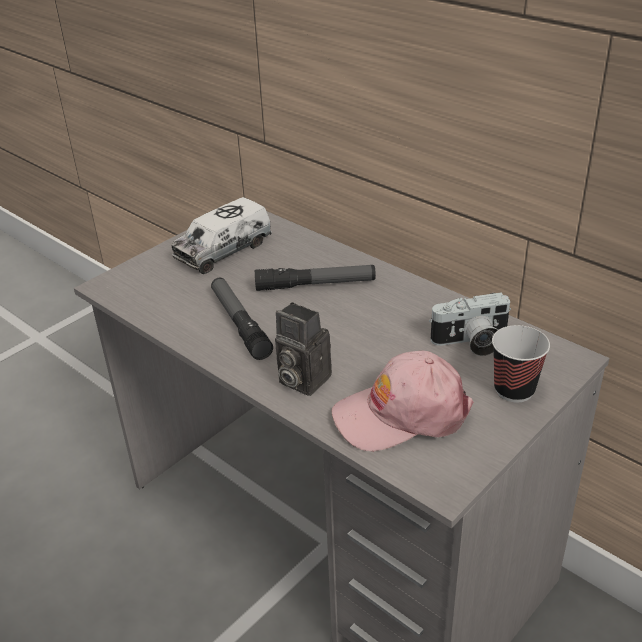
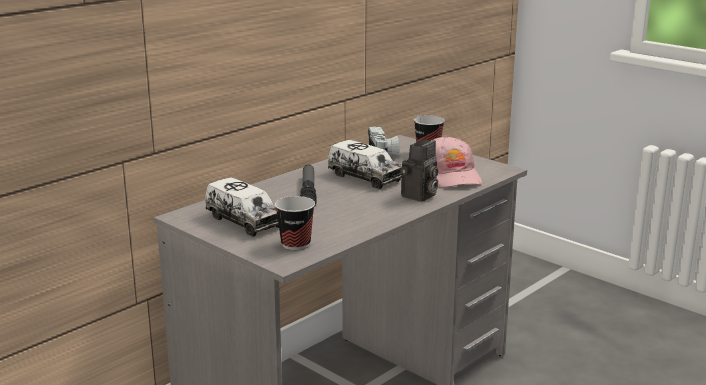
camera: 90 degrees left, 15 degrees down
(151, 288) = (295, 244): none -> cup
(240, 324) = (354, 213): flashlight -> none
(377, 327) = (365, 177): none -> toy truck

